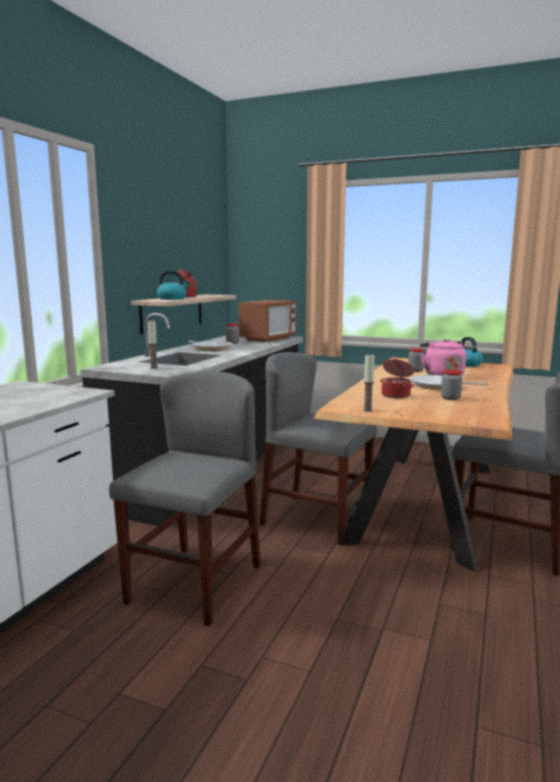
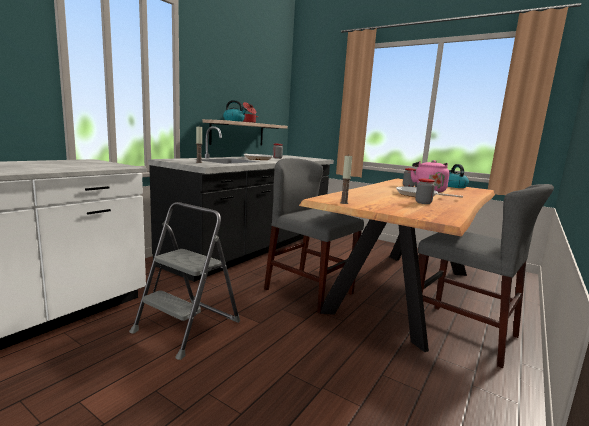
camera: 10 degrees right, 0 degrees up
(195, 583) = (191, 325): grey chair -> grey step ladder
(268, 339) = (306, 158): microwave -> none
(396, 395) = (378, 197): cooking pot -> none

